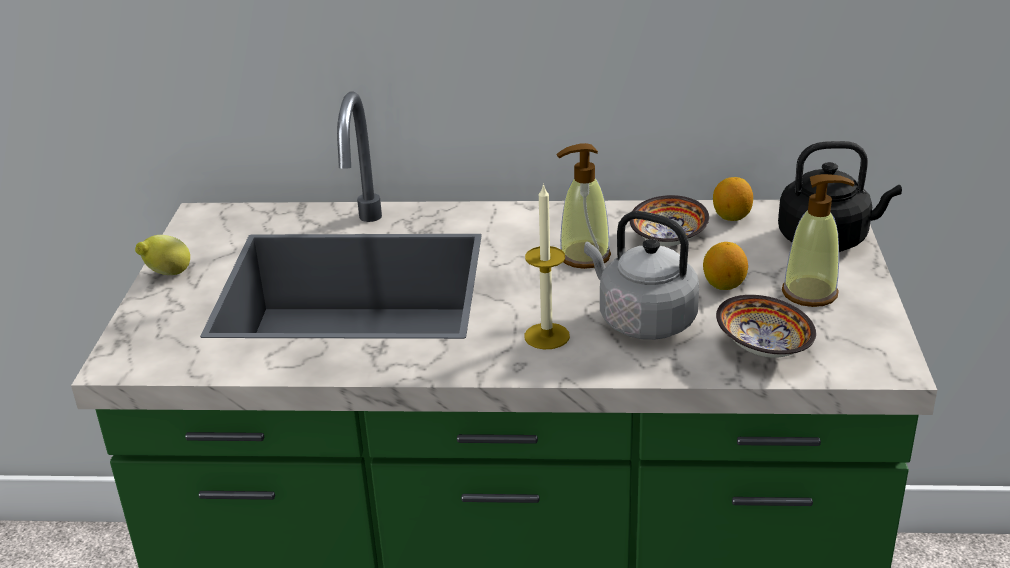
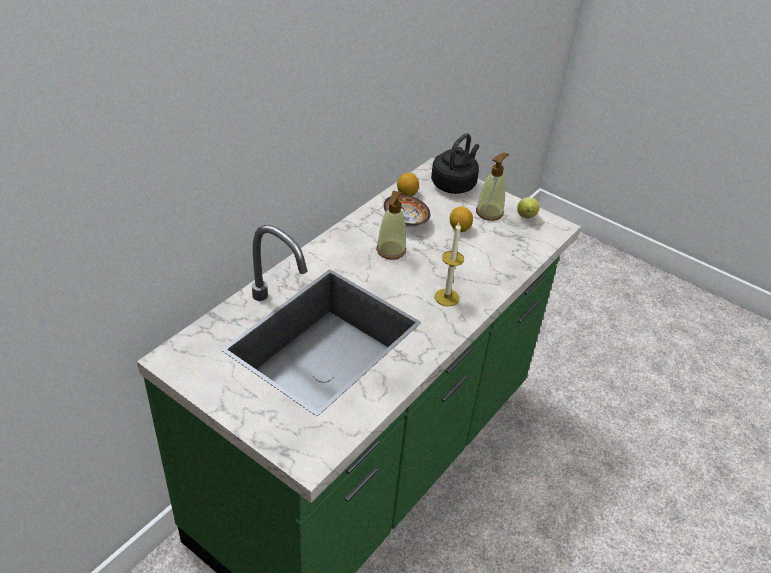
camera: 60 degrees left, 10 degrees up
(167, 274) = (227, 402): lemon -> lemon (526, 218)
(642, 320) = (463, 265): grey kettle -> none
(762, 349) = (517, 248): bowl -> none

